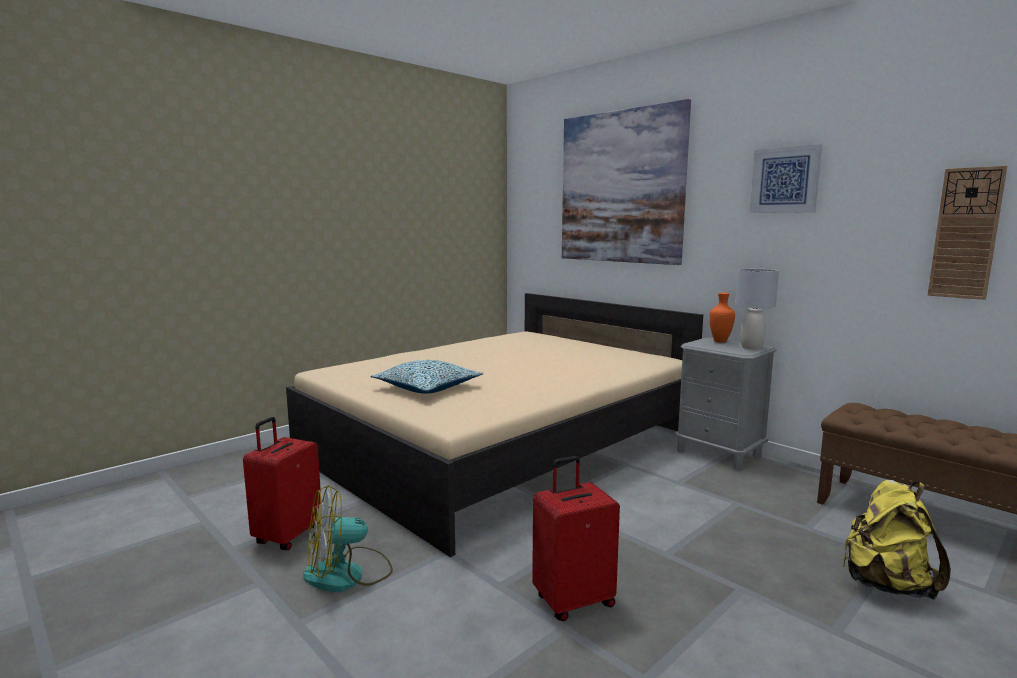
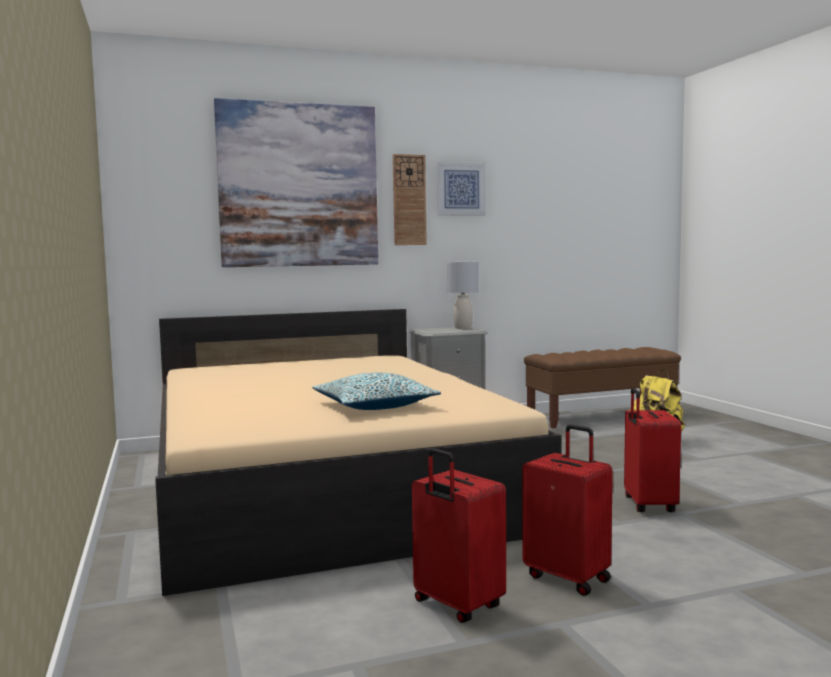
camera: 65 degrees left, 5 degrees down
(348, 574) = (568, 577): fan -> red suitcase
(719, 341) = (432, 329): orange vase -> none
(965, 233) = (568, 230): wall clock -> wall clock (409, 200)

